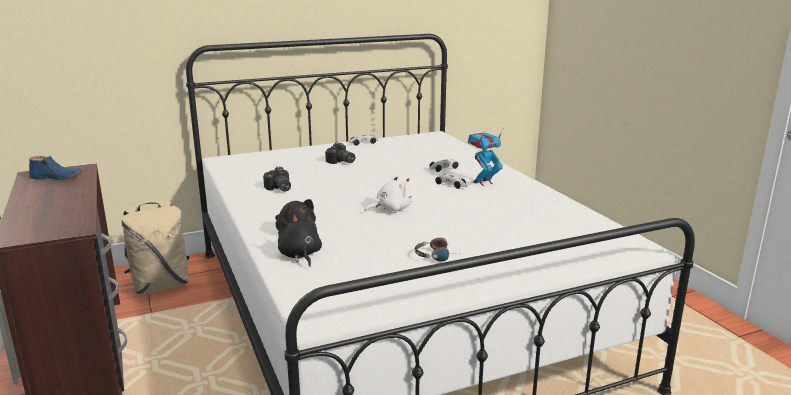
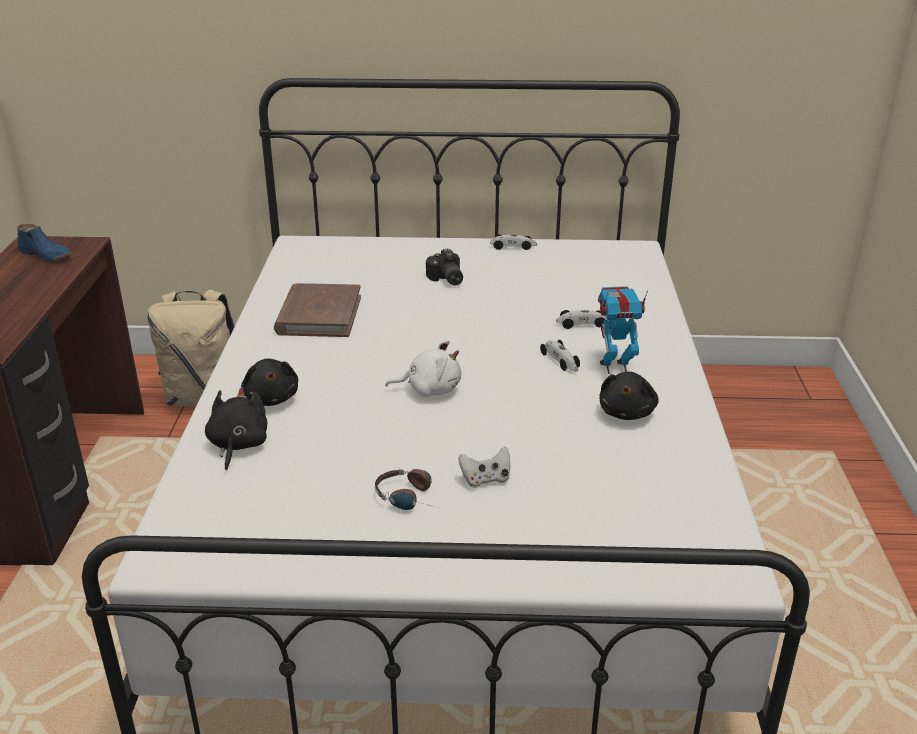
camera: 25 degrees right, 10 degrees up
(278, 189) = (319, 315): camera -> brown book
(472, 239) = (485, 479): none -> white game controller
(512, 199) = (627, 412): none -> black plush toy

